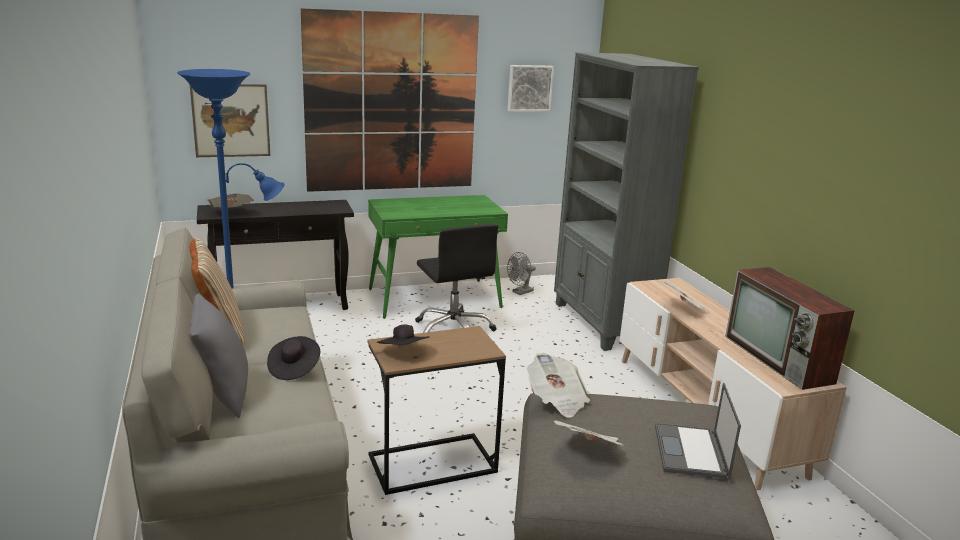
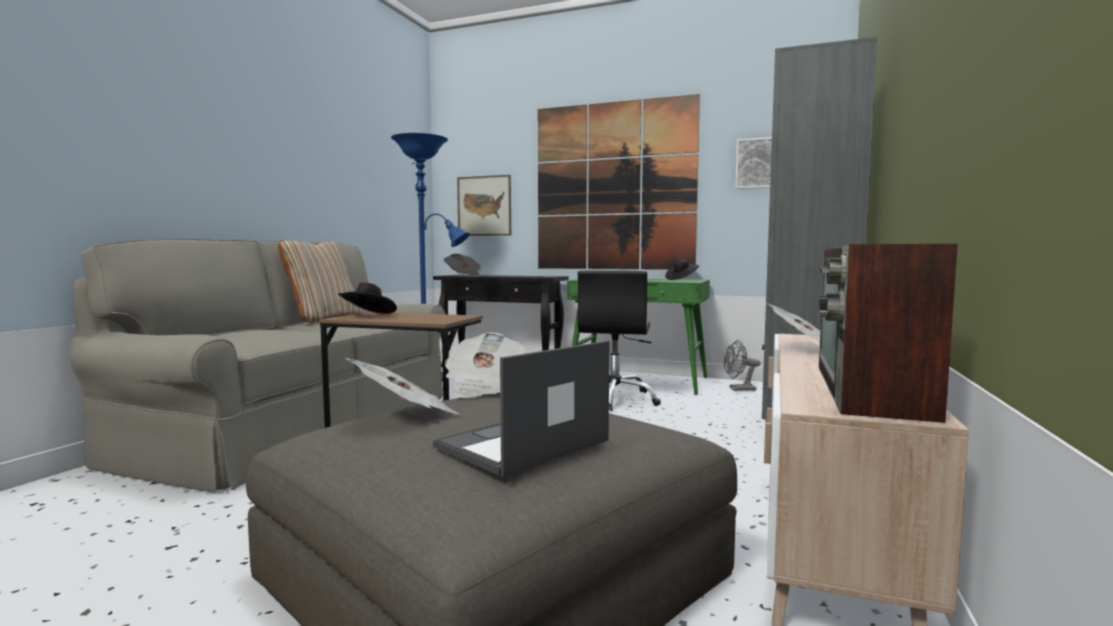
camera: 40 degrees right, 15 degrees down
(221, 395) = (229, 331): grey pillow -> none
(294, 368) = (307, 330): black hat -> black hat (681, 279)

